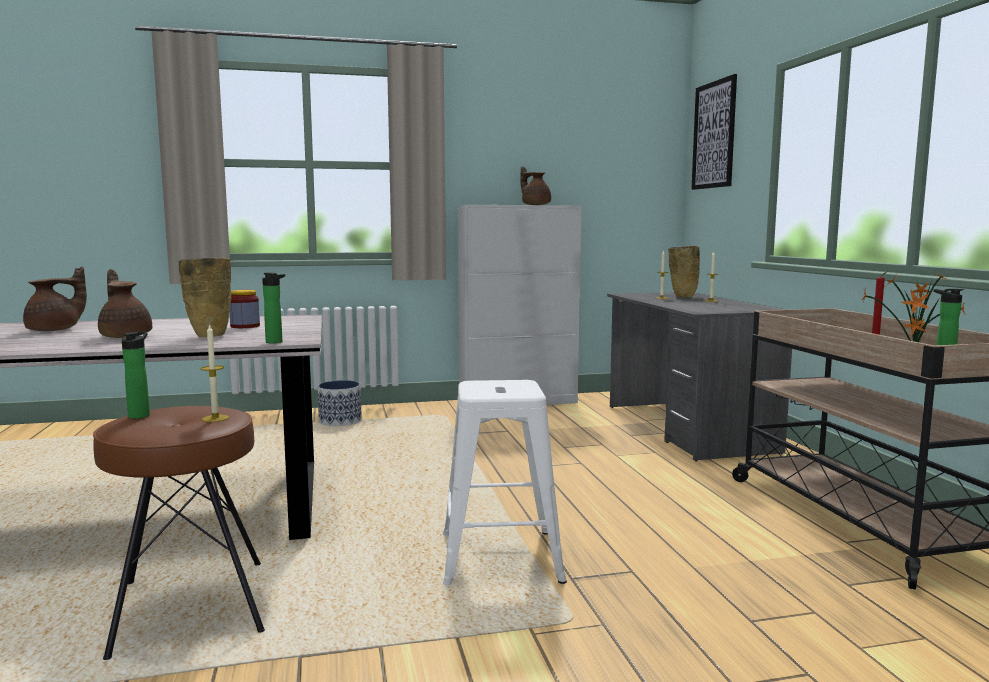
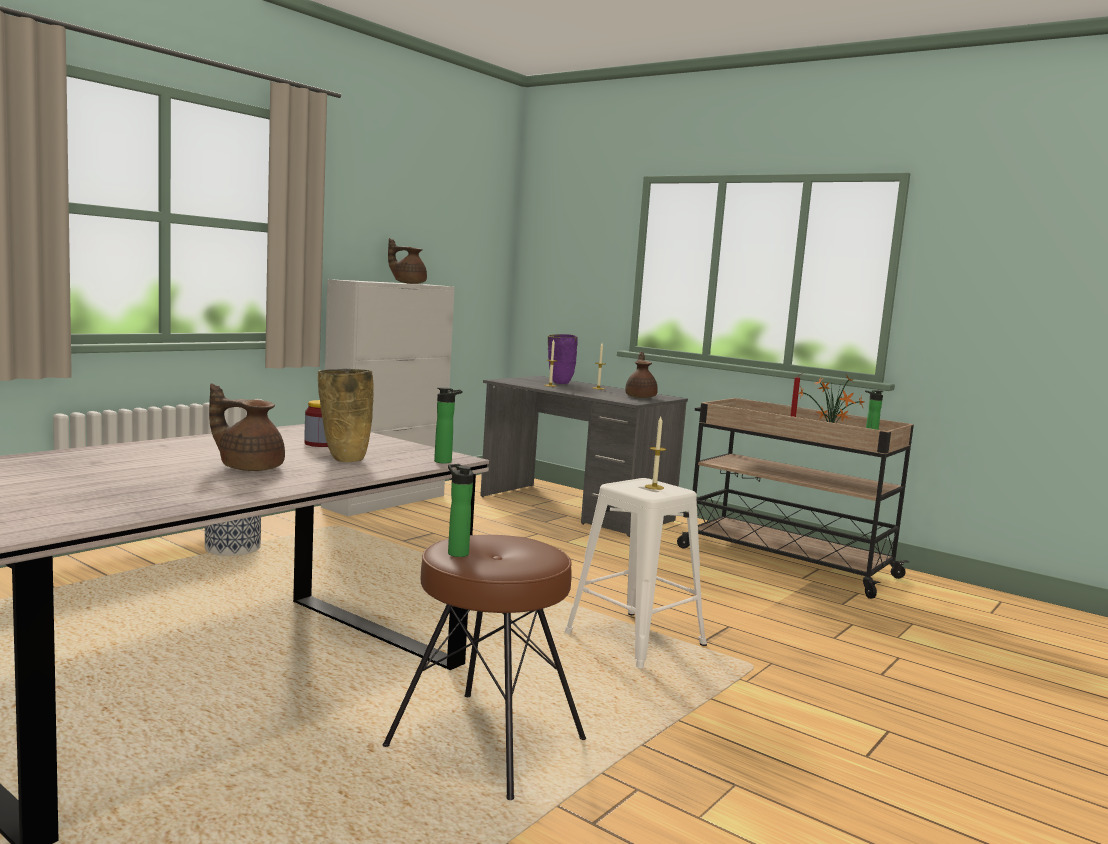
camera: 40 degrees left, 0 degrees up
(55, 330) = (105, 466): brown teapot -> brown teapot (641, 397)
(215, 418) = (530, 545): candle -> candle (654, 487)
(682, 296) = (559, 383): beige vase -> purple vase
(714, 135) = (557, 224): picture -> none

